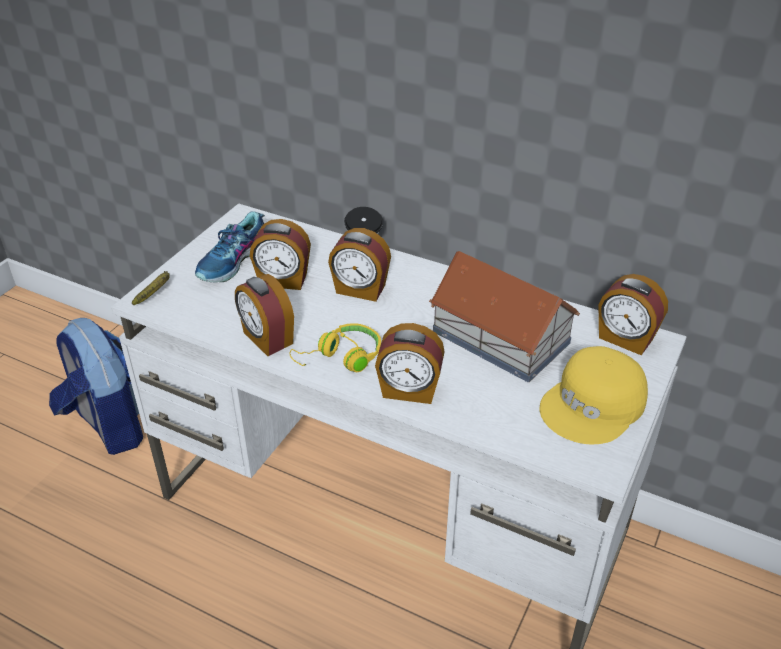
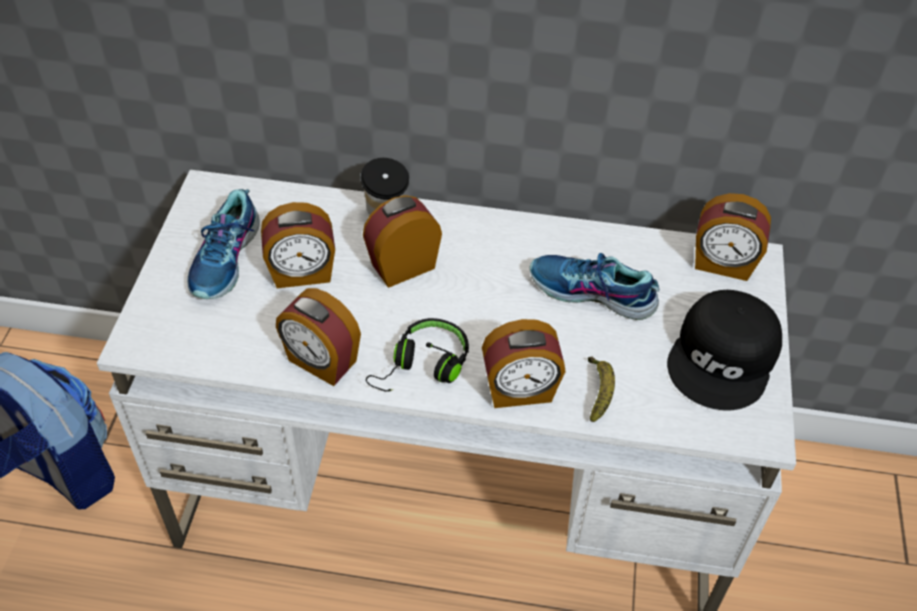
camera: 20 degrees left, 10 degrees up
(156, 292) = (147, 328): banana -> banana (599, 392)
(341, 358) = (423, 366): yellow headphones -> black headphones
(360, 290) = (402, 266): alarm clock -> alarm clock turned 150 degrees clockwise
(501, 338) = (591, 294): toy house -> shoe
(594, 406) = (724, 358): yellow cap -> black cap

